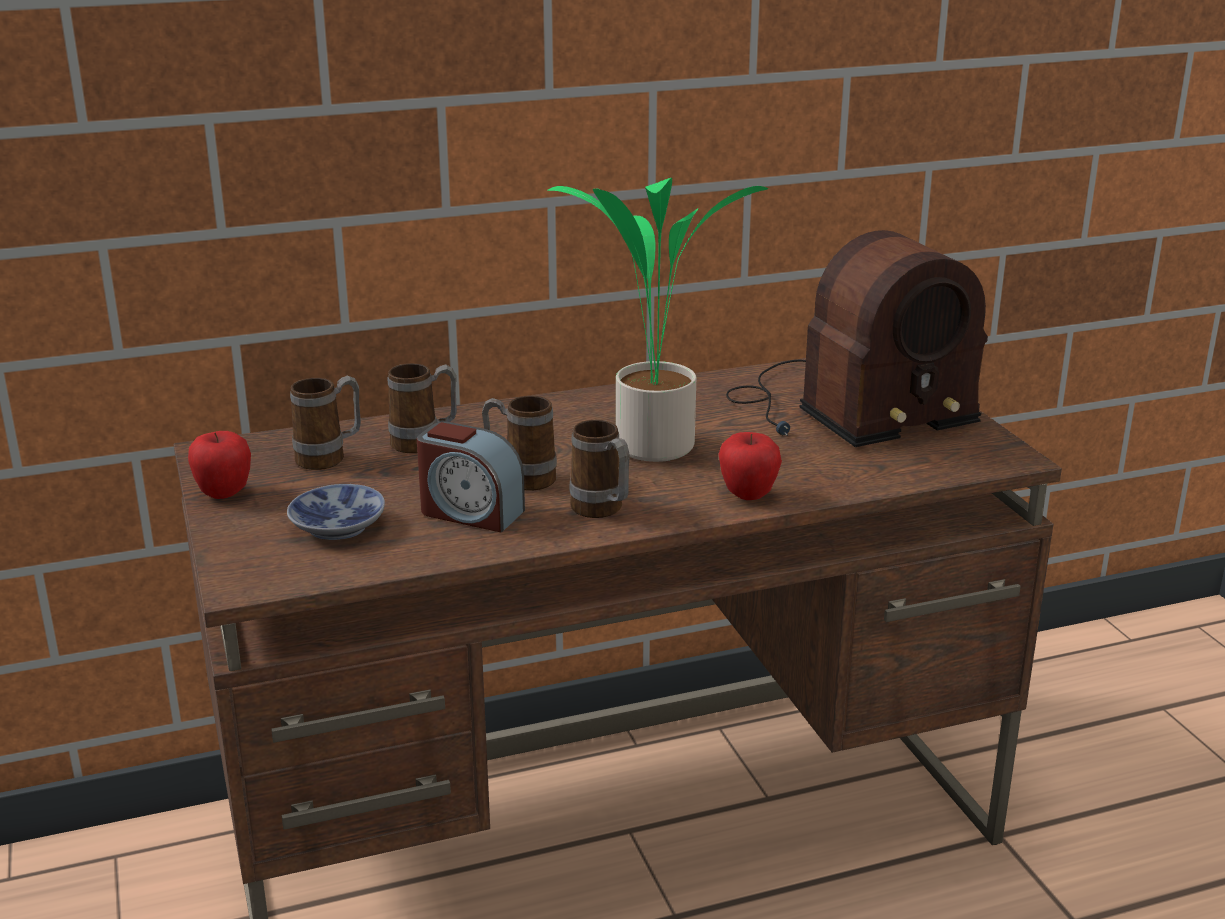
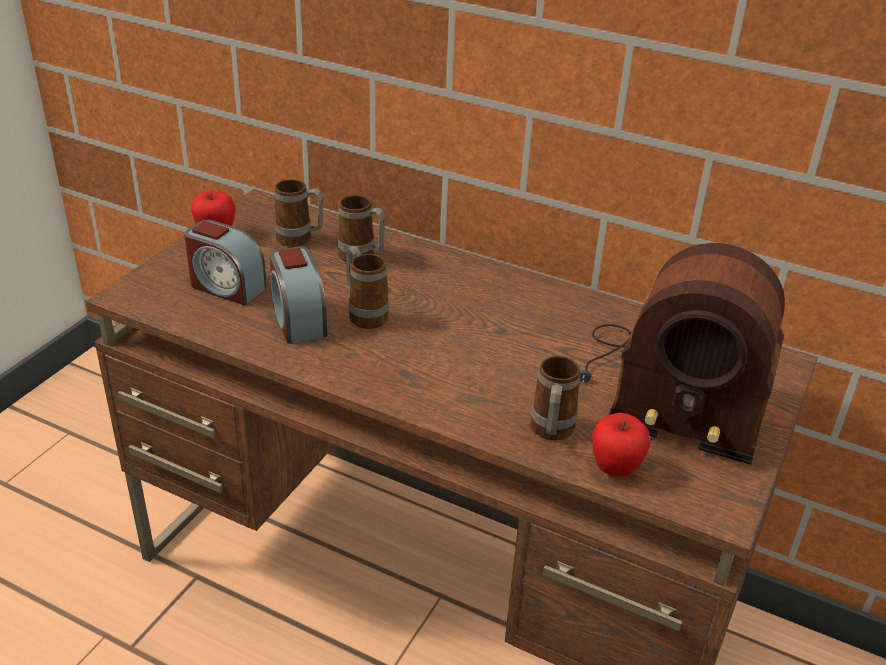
camera: 45 degrees right, 10 degrees up
(340, 525) = (226, 287): bowl -> alarm clock
(602, 511) = (364, 365): mug -> mug (550, 433)
(650, 448) = (476, 338): potted plant -> none
(748, 496) = (468, 413): apple -> apple (615, 468)

